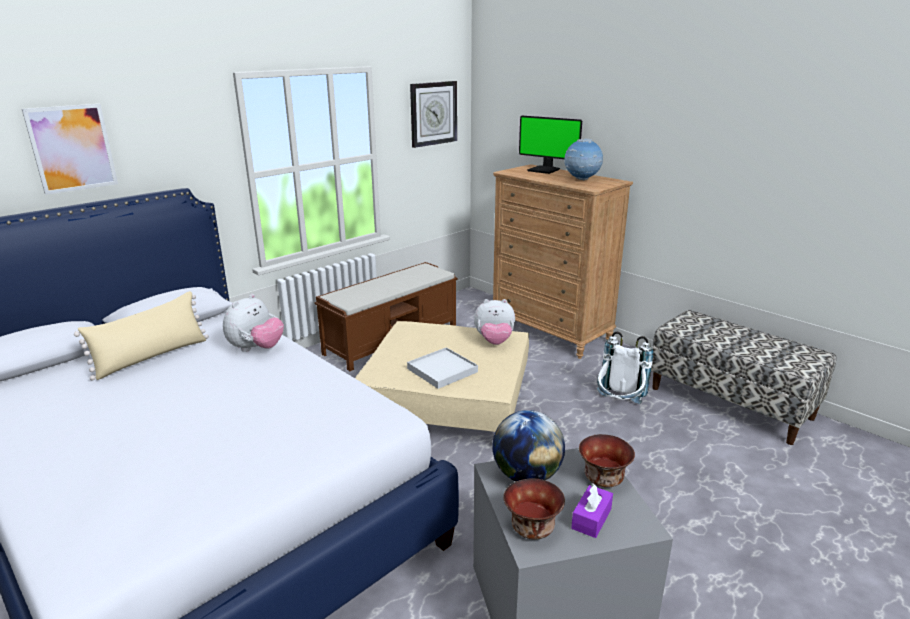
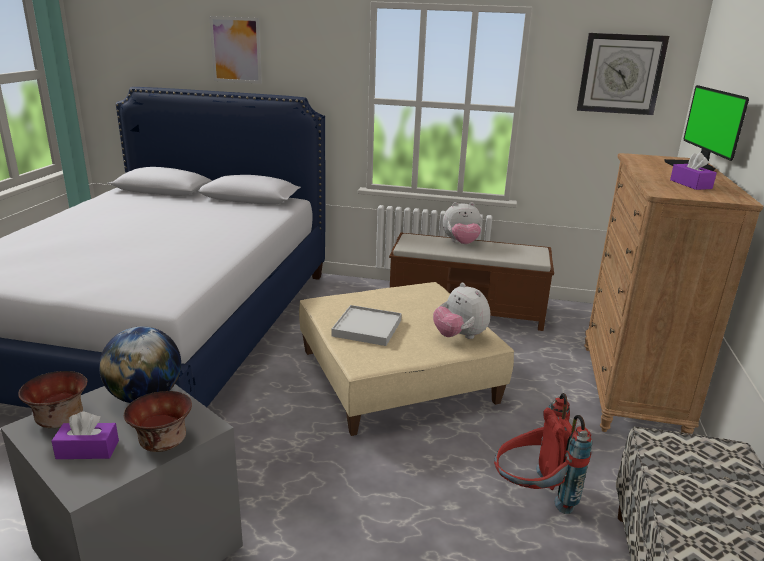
camera: 55 degrees right, 0 degrees up
(152, 357) = (193, 209): beige pillow -> none
(256, 349) = (235, 229): plush toy -> plush toy (461, 243)
(581, 180) = (690, 184): globe -> purple tissue box
(618, 406) = (532, 495): white backpack -> red backpack

